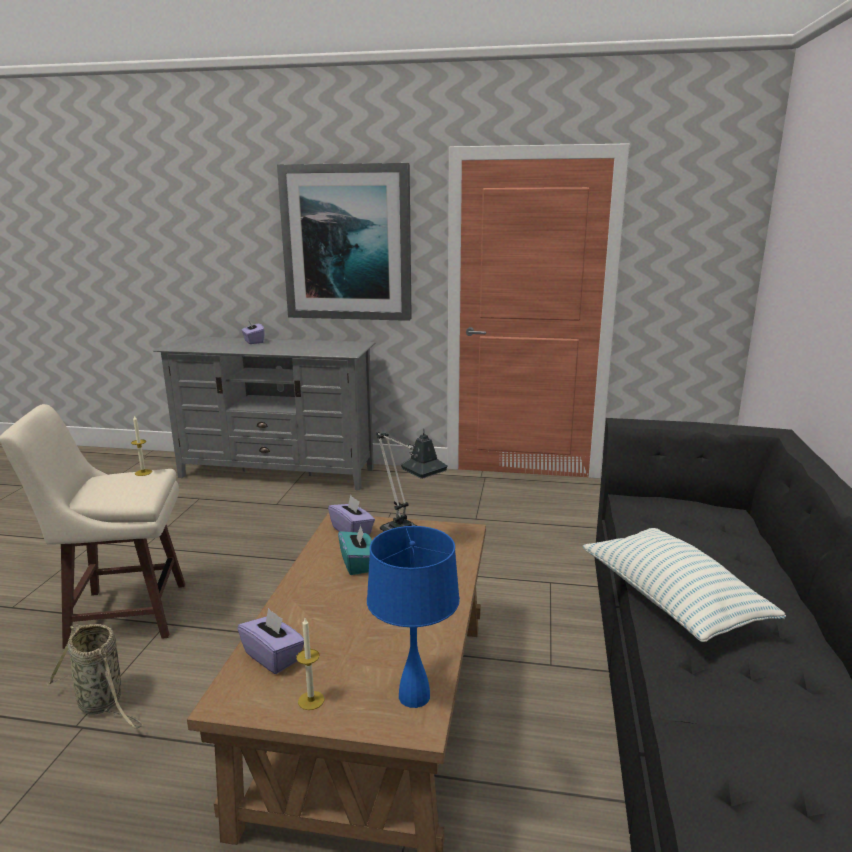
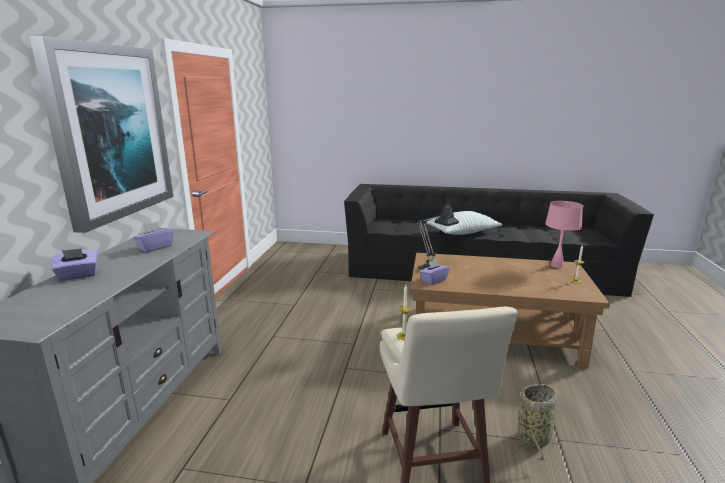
camera: 90 degrees left, 0 degrees up
(273, 656) = (557, 290): purple tissue box -> purple tissue box (155, 247)
(358, 564) = (469, 277): turquoise tissue box -> none
(414, 696) = (556, 265): blue table lamp -> pink table lamp

